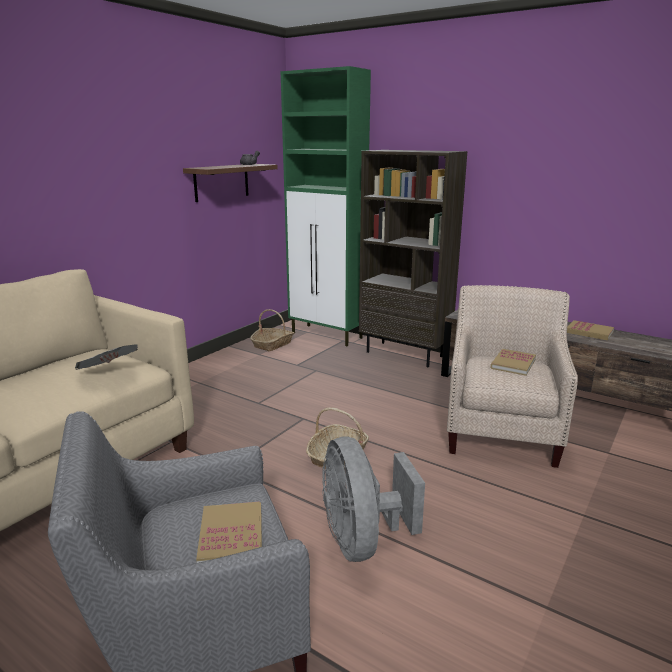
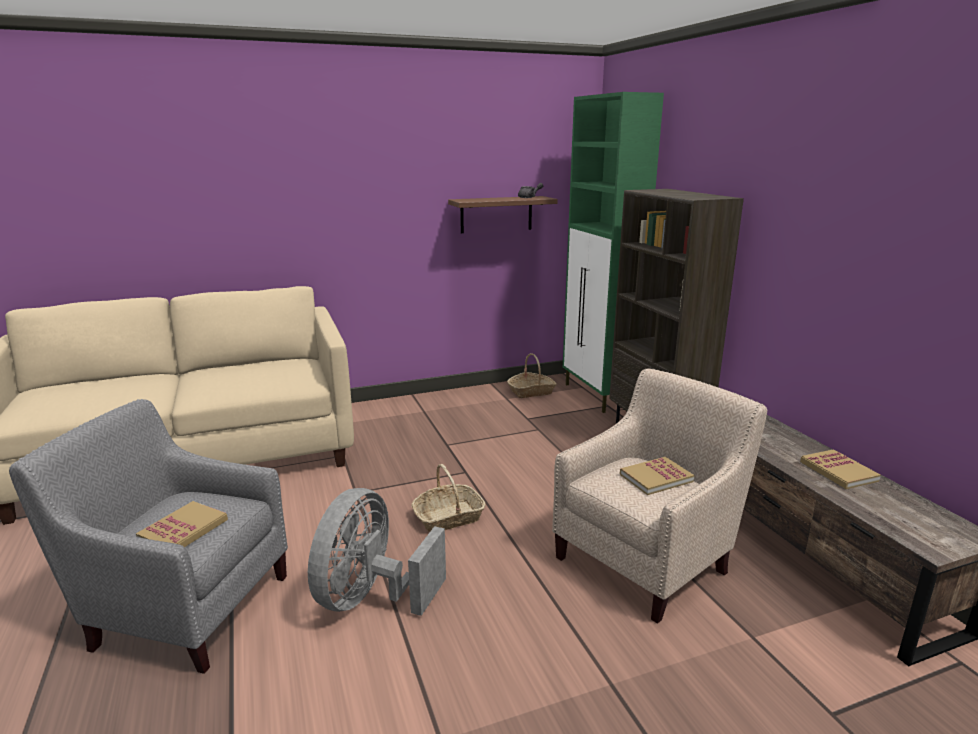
camera: 35 degrees right, 0 degrees up
(109, 373) = (277, 379): newspaper -> none

